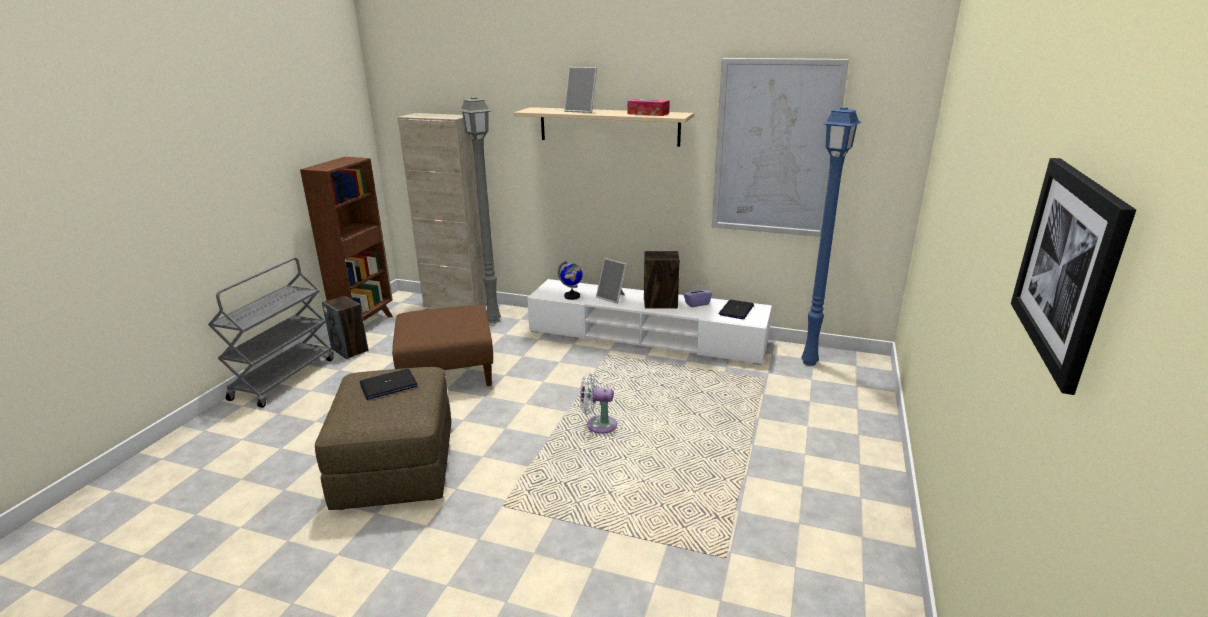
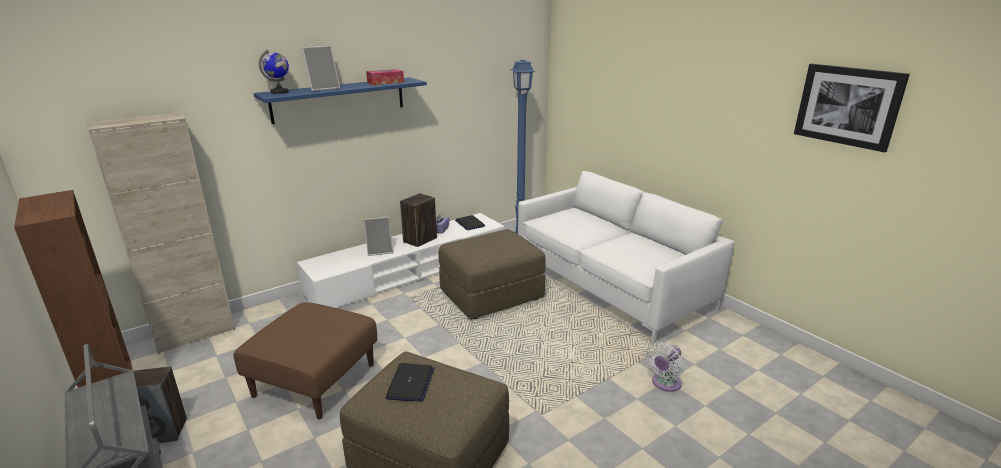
camera: 55 degrees left, 0 degrees up
(494, 319) = (264, 324): grey floor lamp -> none
(572, 296) = (349, 264): globe -> globe (280, 92)
(598, 424) = (492, 336): white fan -> white fan (664, 384)
(608, 126) = (339, 99): beige shelf -> blue shelf
(670, 393) = (491, 295): none -> brown ottoman
(775, 149) = (468, 96): picture -> none
(814, 462) = (611, 285): none -> white sofa

